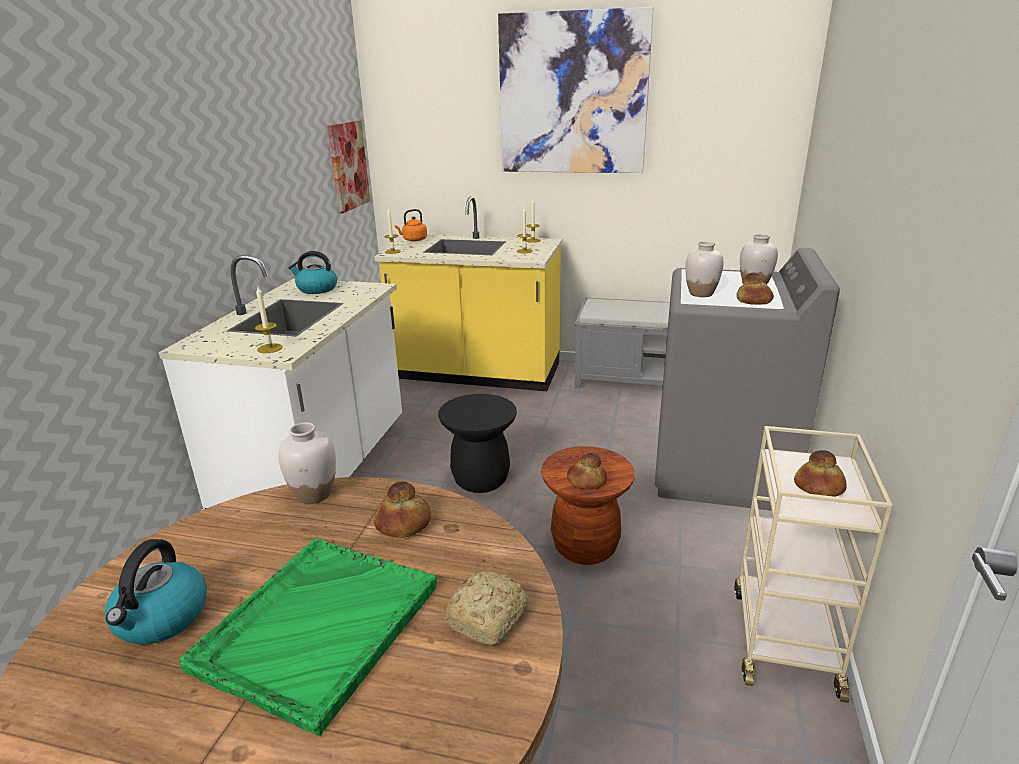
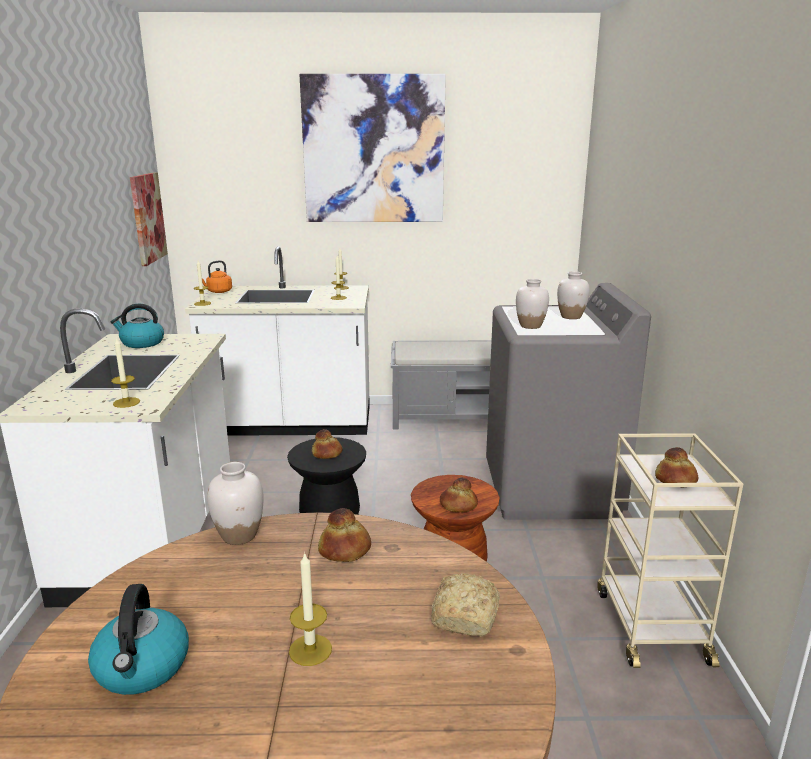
camera: 15 degrees left, 5 degrees down
(316, 628) = (310, 650): green tray -> candle
(477, 374) = (291, 424): yellow counter -> white counter
(753, 301) = (577, 330): bread -> bread (326, 454)

